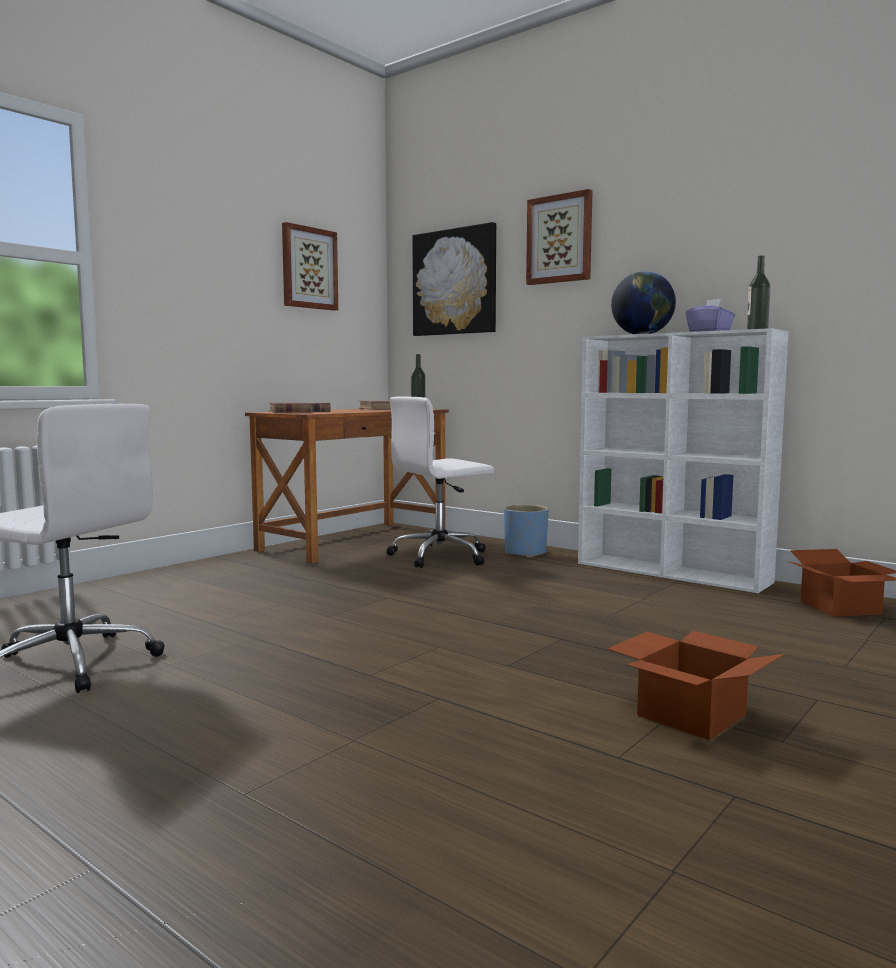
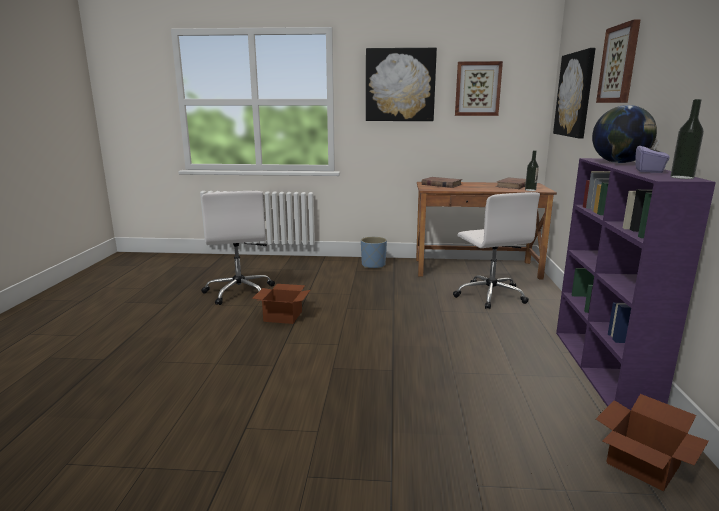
camera: 55 degrees right, 10 degrees up
(205, 246) = (400, 85): none -> picture
(441, 556) = (490, 295): white office chair -> white office chair turned 135 degrees counterclockwise
(525, 553) = (546, 312): blue planter -> blue planter (373, 265)
(673, 573) = (602, 370): white bookcase -> purple bookcase
(689, 714) = (319, 437): cardboard box -> cardboard box (284, 316)

